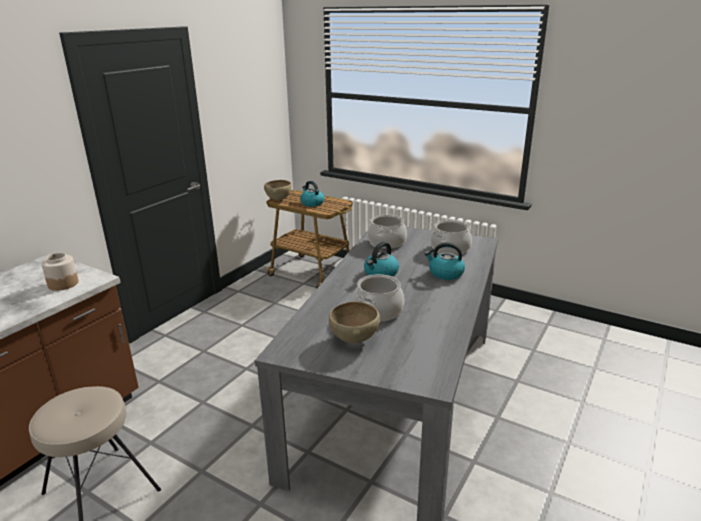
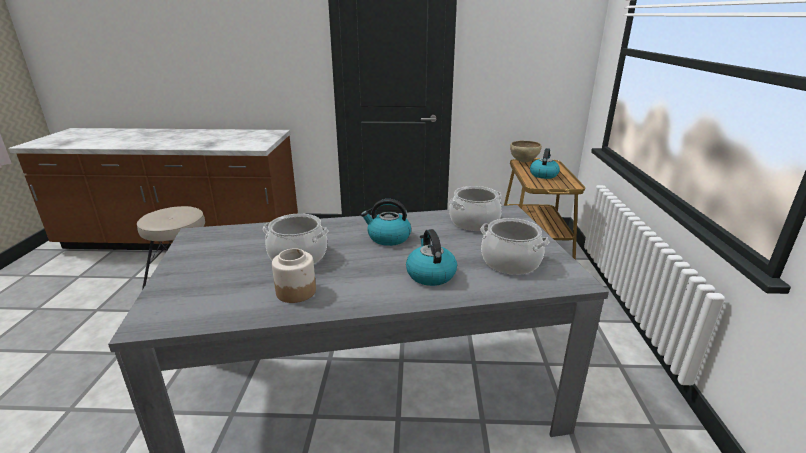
camera: 60 degrees right, 0 degrees up
(63, 284) = (245, 143): jar -> jar (296, 291)
(354, 339) = (230, 258): brown bowl -> none

